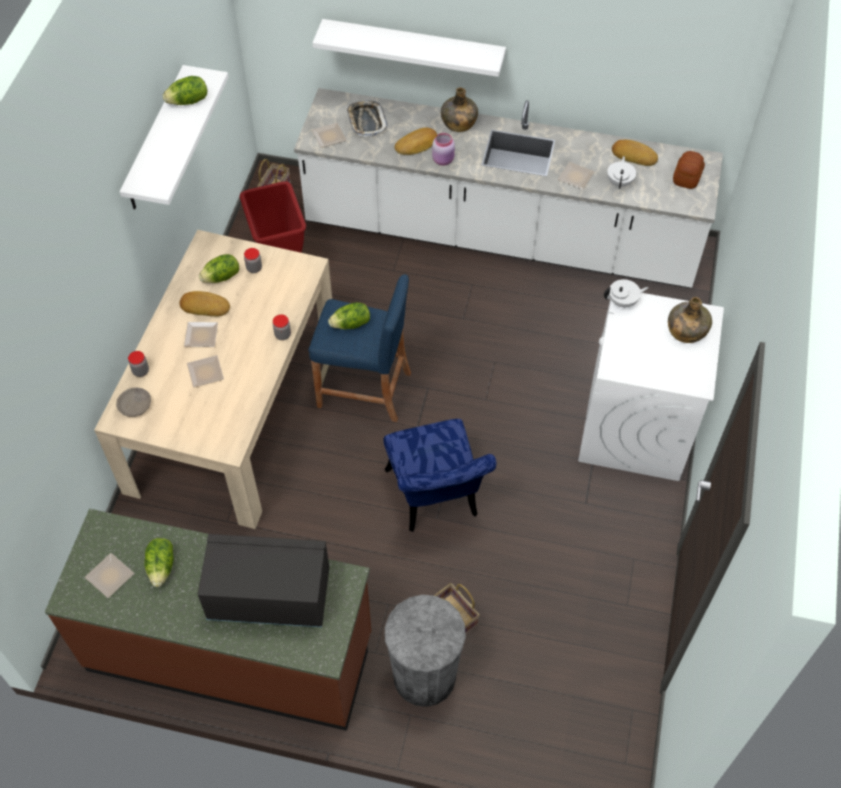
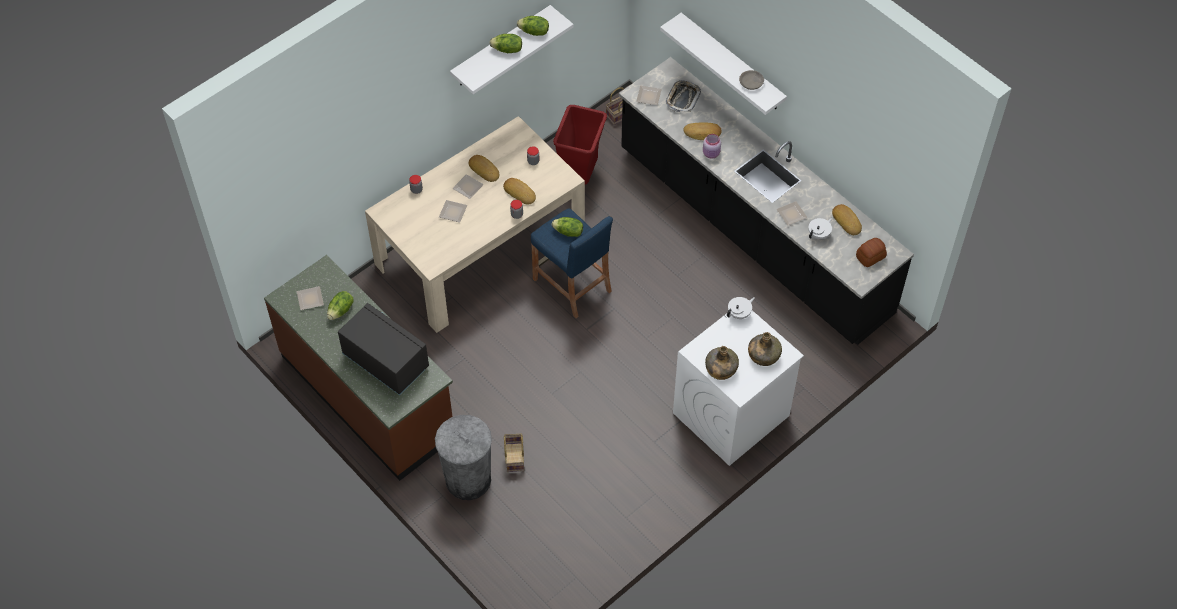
camera: 35 degrees right, 0 degrees up
(135, 405) = (398, 209): grey bowl -> grey bowl (751, 83)
(222, 277) = (509, 156): lettuce -> lettuce (507, 50)
(266, 309) = (520, 192): none -> bread
(435, 500) = (560, 381): blue chair -> none
(458, 123) = (744, 132): green bottle -> green bottle (720, 369)
(500, 236) = (753, 232): white counter -> black counter
(623, 302) = (739, 314): white teapot -> white teapot turned 60 degrees counterclockwise

